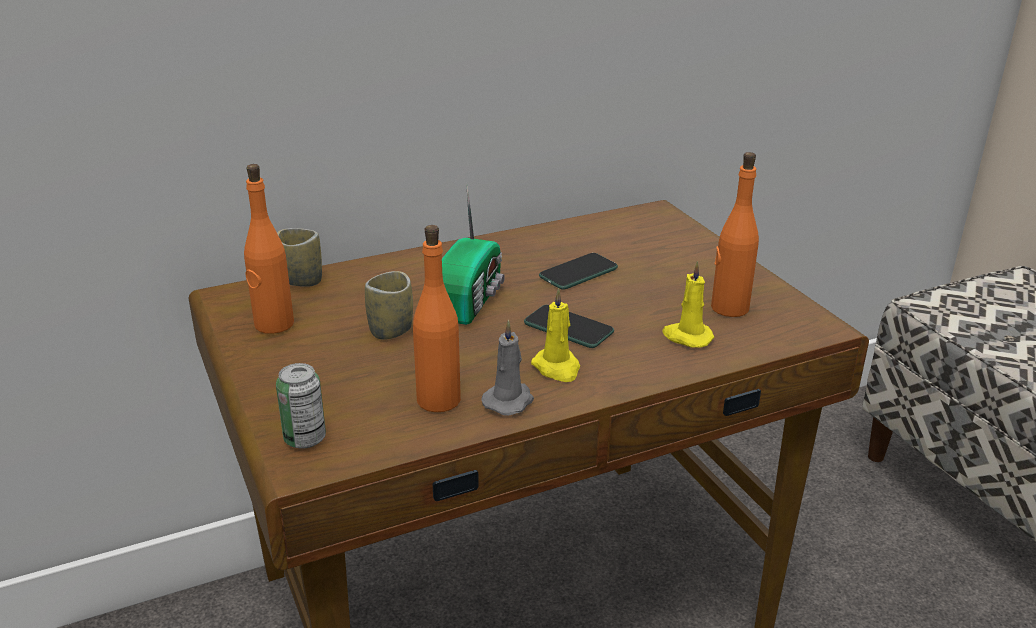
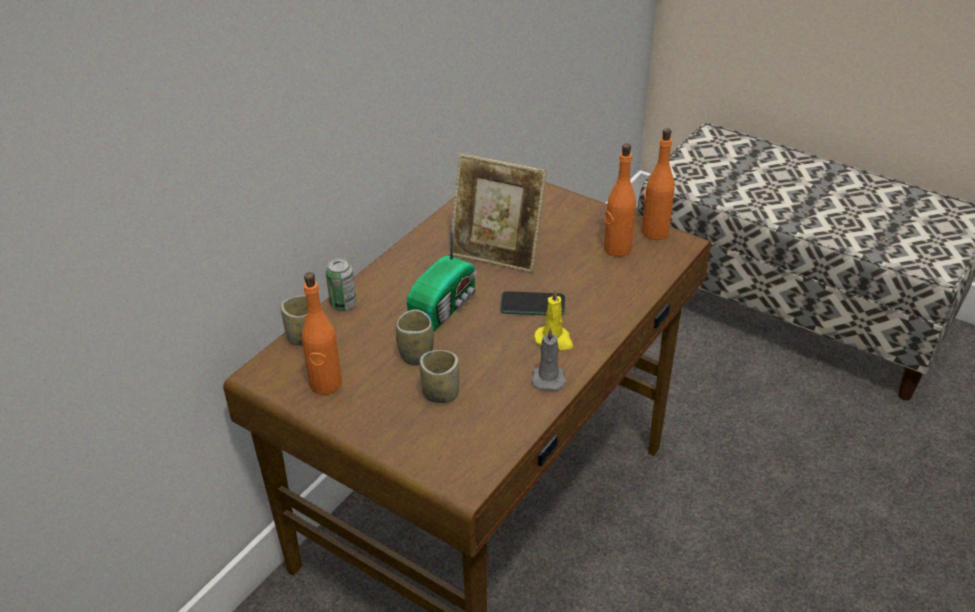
camera: 30 degrees left, 10 degrees up
(305, 439) = (448, 463): can -> can (343, 304)
(374, 373) = (440, 394): none -> cup
(438, 399) = (503, 396): orange bottle -> orange bottle (654, 232)
(471, 299) = (445, 306): radio -> radio turned 45 degrees clockwise
(578, 273) = (496, 254): phone -> picture frame
(686, 337) = (611, 283): yellow candle -> none

